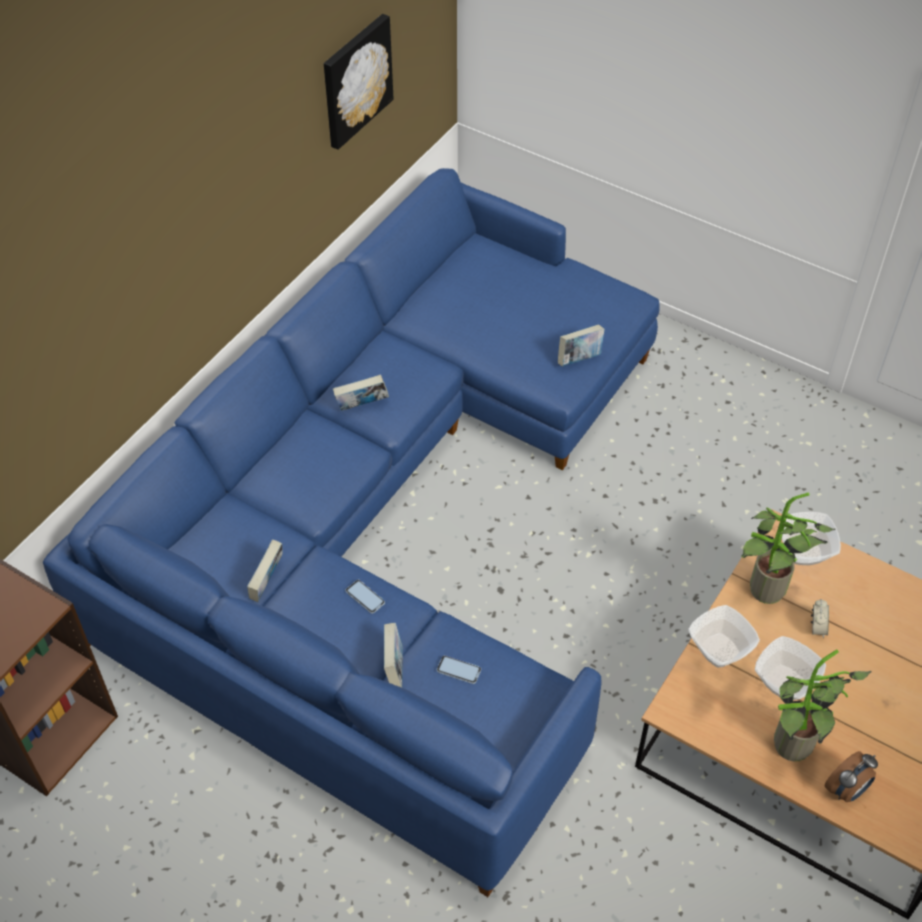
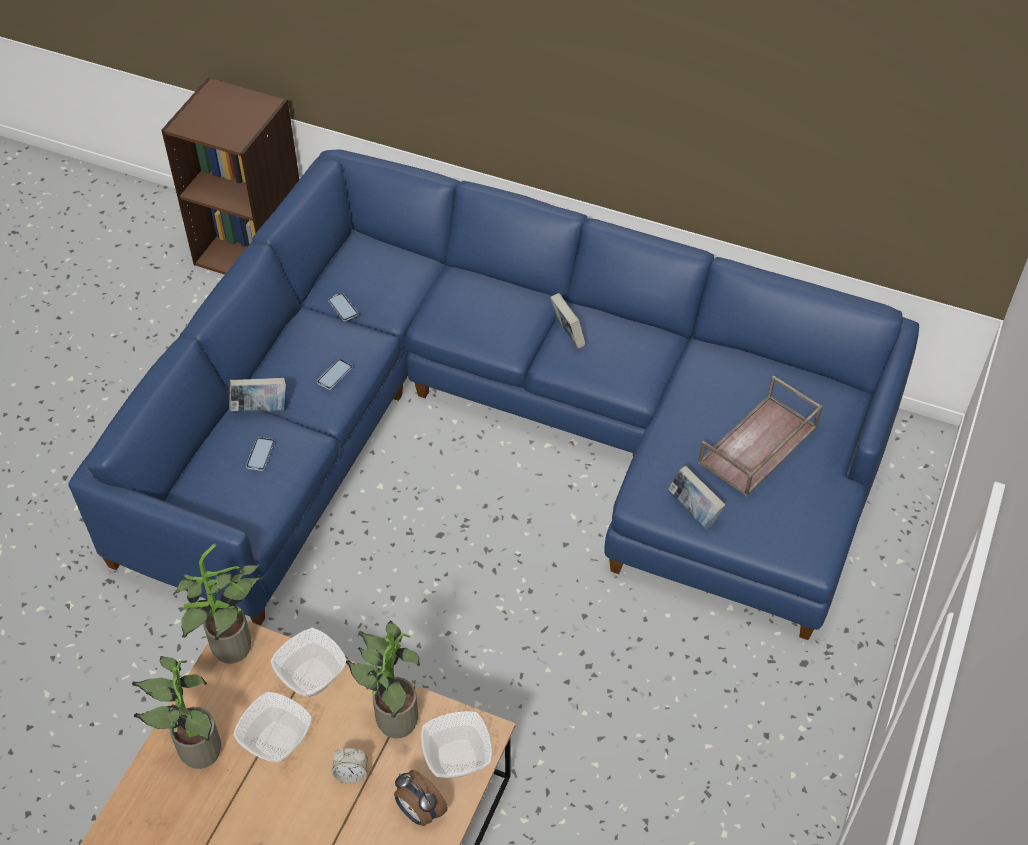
camera: 80 degrees right, 0 degrees up
(267, 583) = (343, 307): book -> phone
(355, 80) = (835, 125): picture -> none
(525, 303) = (758, 446): none -> brown tray
(688, 715) = (231, 653): none -> potted plant
(846, 790) = (148, 804): alarm clock -> alarm clock (419, 812)

